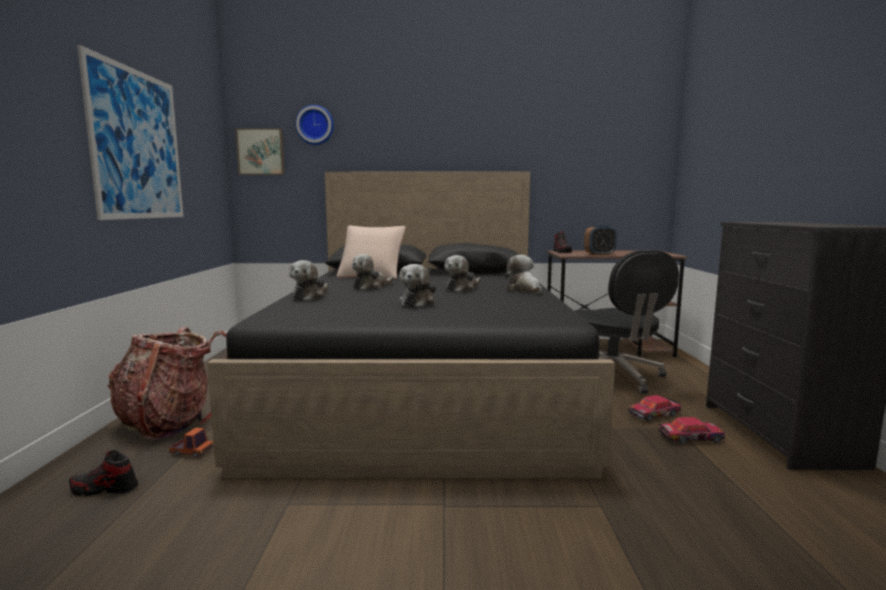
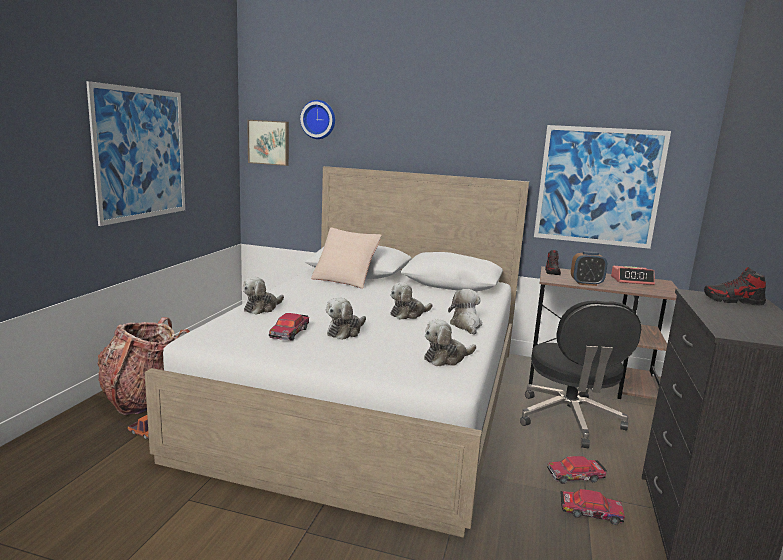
camera: 15 degrees right, 5 degrees up
(104, 489) = (71, 455): shoe -> shoe (733, 301)
(362, 307) = (290, 332): none -> toy car
(371, 287) = (327, 299): plush toy -> plush toy (446, 358)
(424, 385) = (371, 397): black bed -> white bed
(589, 172) = (598, 186): none -> picture
(630, 251) = (632, 280): none -> alarm clock

